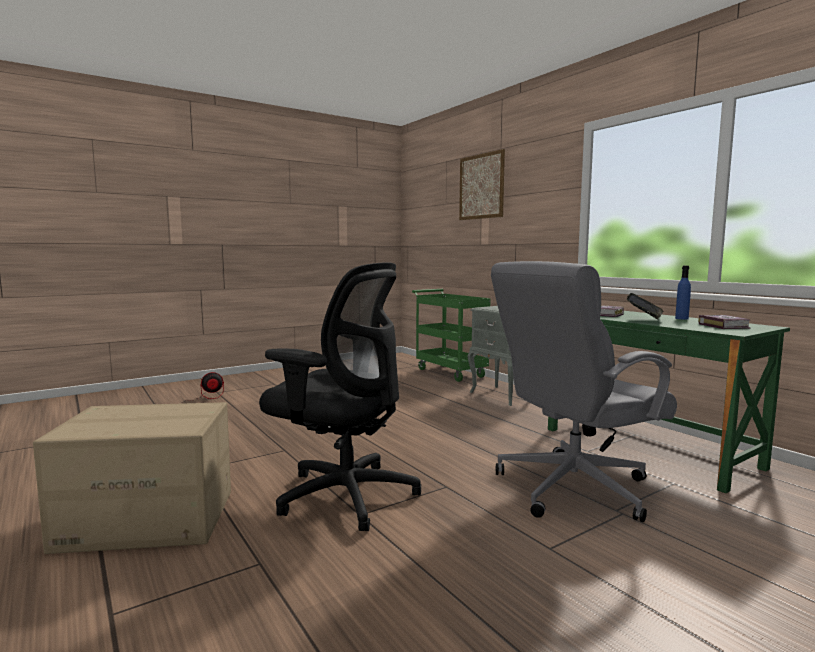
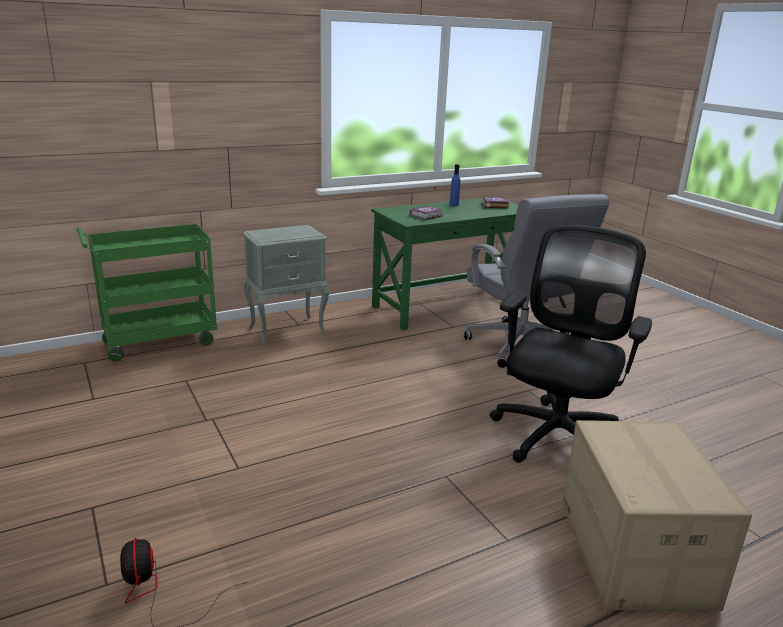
camera: 85 degrees left, 15 degrees up
(481, 185) = (152, 61): picture -> none
(644, 321) = (468, 214): book -> none

